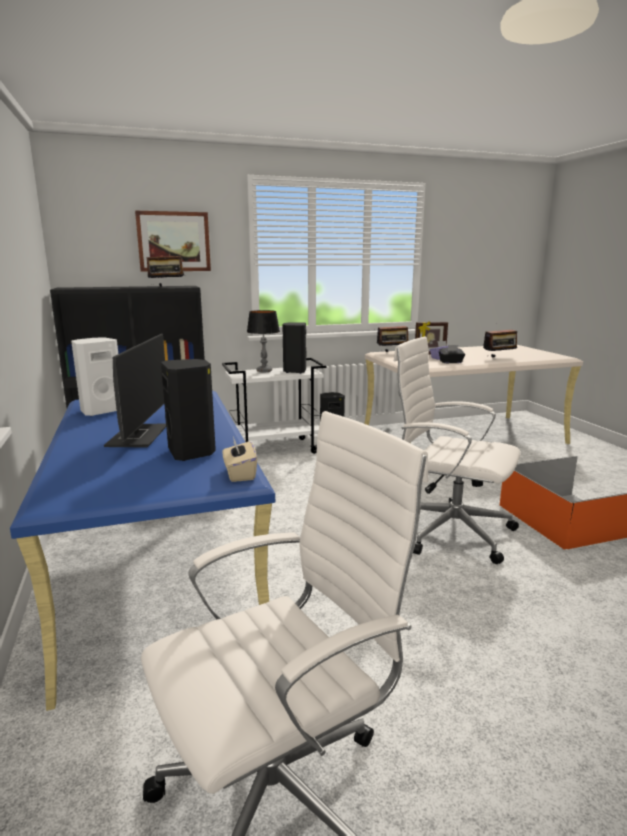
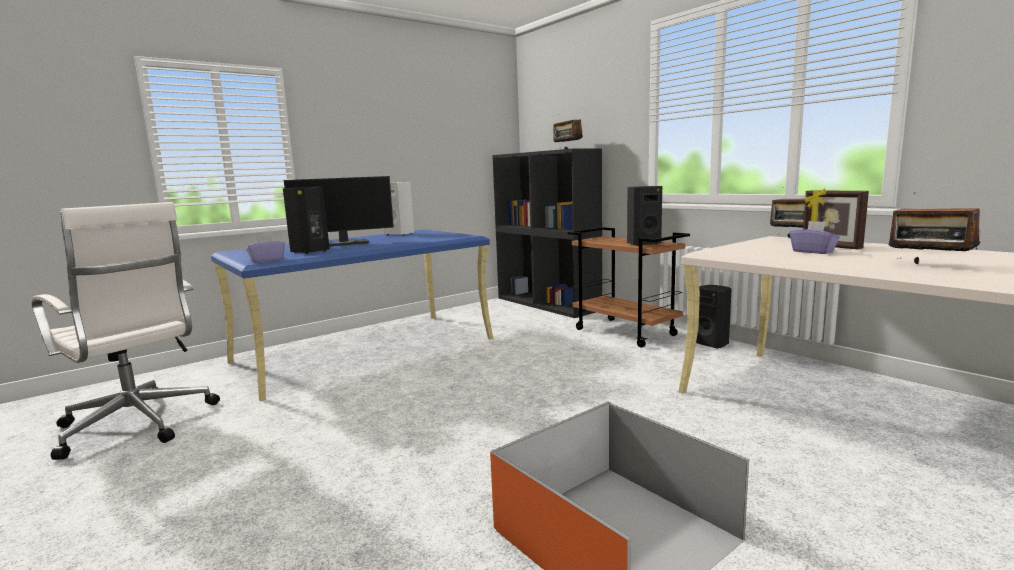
camera: 70 degrees right, 5 degrees down
(174, 241) = (589, 106): picture -> none
(240, 474) = (267, 260): beige tissue box -> purple tissue box
(264, 371) = (624, 240): table lamp -> none
(276, 449) = (626, 332): white cart -> brown cart
(449, 530) = (497, 439): white office chair -> none
(451, 362) = (791, 256): black tissue box -> none

